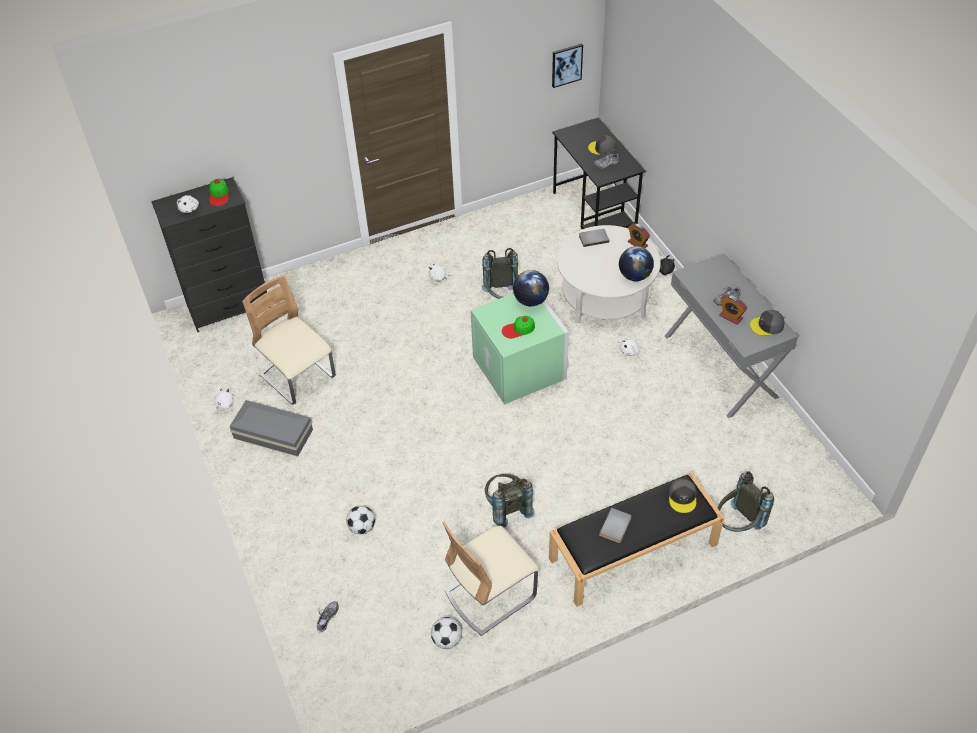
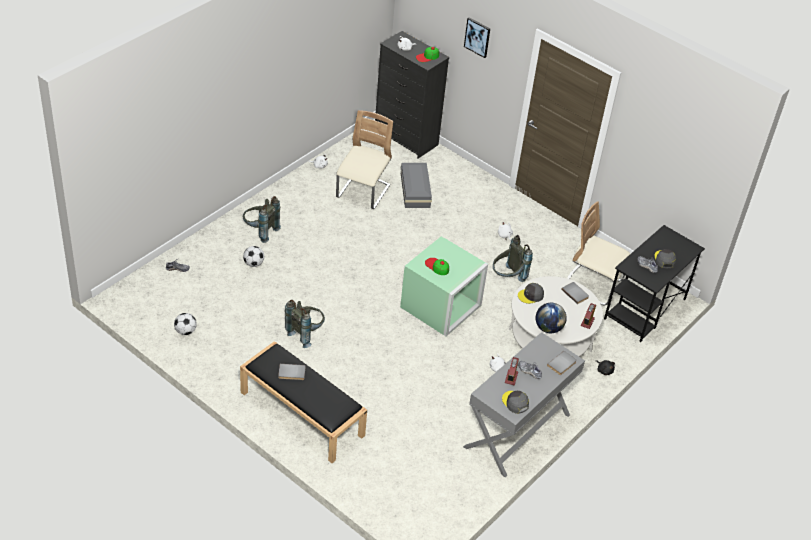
camera: 60 degrees right, 5 degrees down
(274, 435) = (307, 197): grey storage box -> grey storage box (414, 191)
(490, 594) = (230, 344): beige chair -> beige chair (593, 285)
(530, 301) = (470, 266): globe -> none
(566, 65) = (697, 183): picture -> picture (477, 37)
(682, 497) = (336, 405): grey cap -> grey cap (531, 295)
(724, 271) = (562, 364): none -> grey book
(737, 525) = (357, 472): grey backpack -> grey backpack (260, 231)

